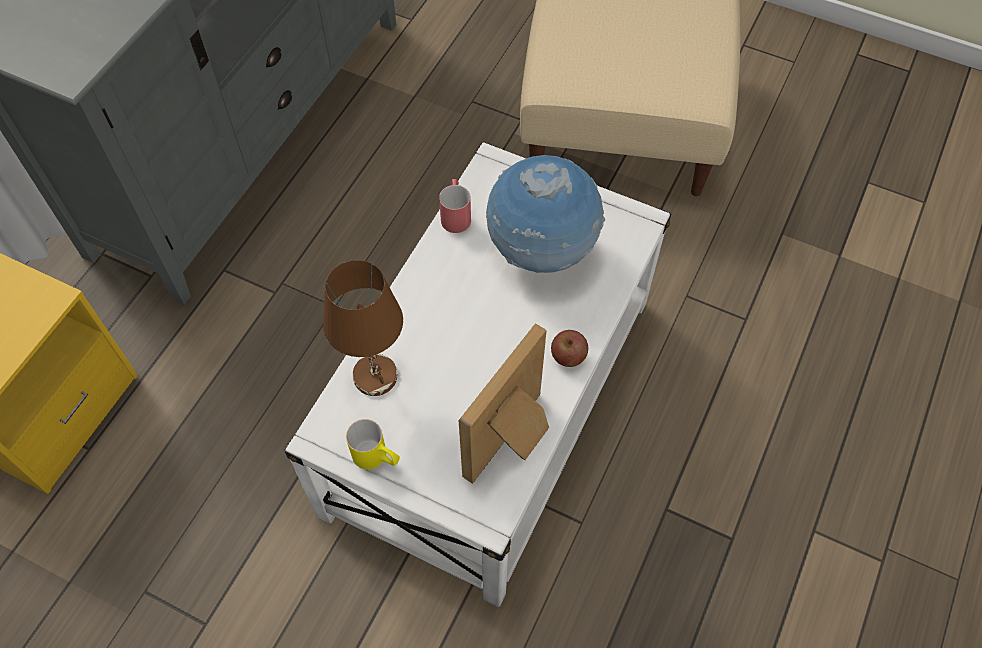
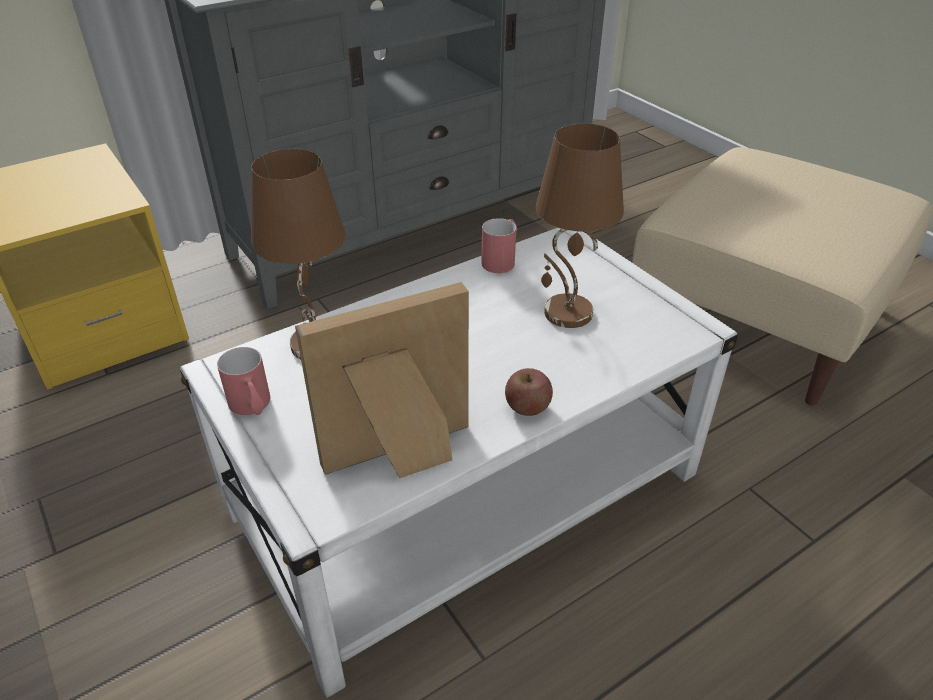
camera: 30 degrees right, 20 degrees down
(377, 458) = (253, 408): yellow mug -> red mug
(541, 251) = (566, 313): globe -> brown table lamp

